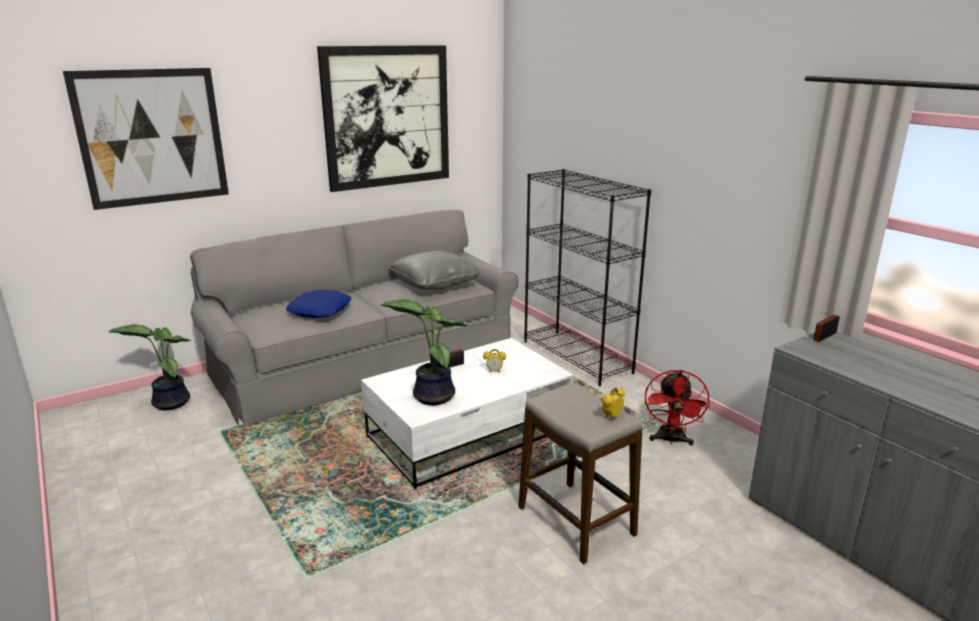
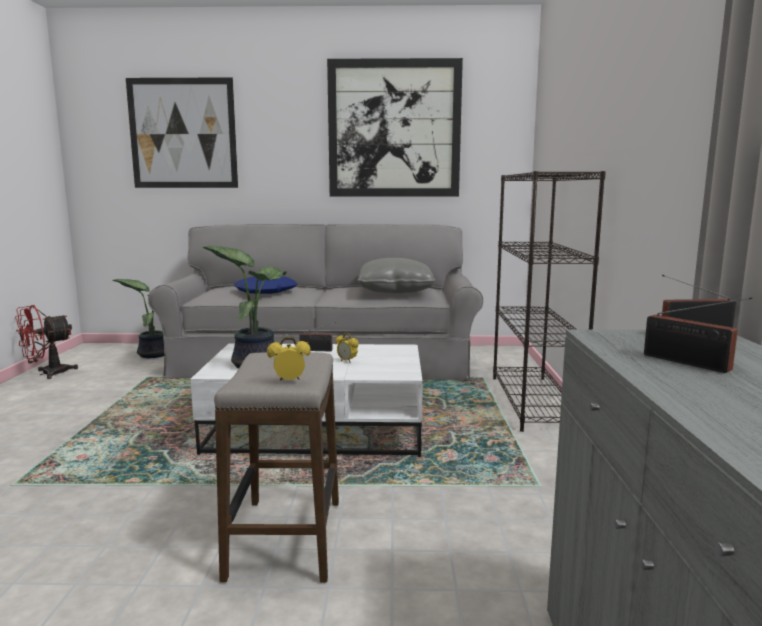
camera: 35 degrees right, 10 degrees down
(671, 440) = (533, 506): red fan -> red fan (47, 374)
(861, 363) = (690, 363): none -> radio

